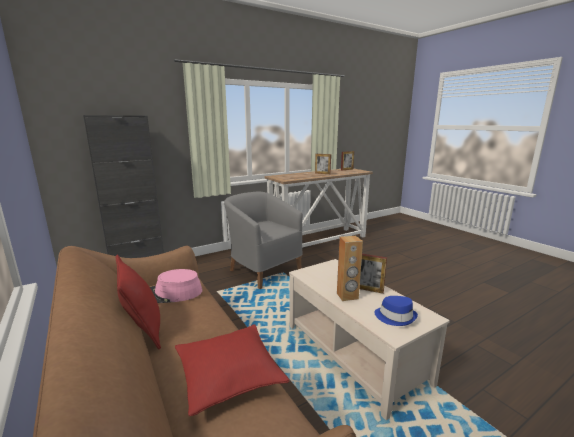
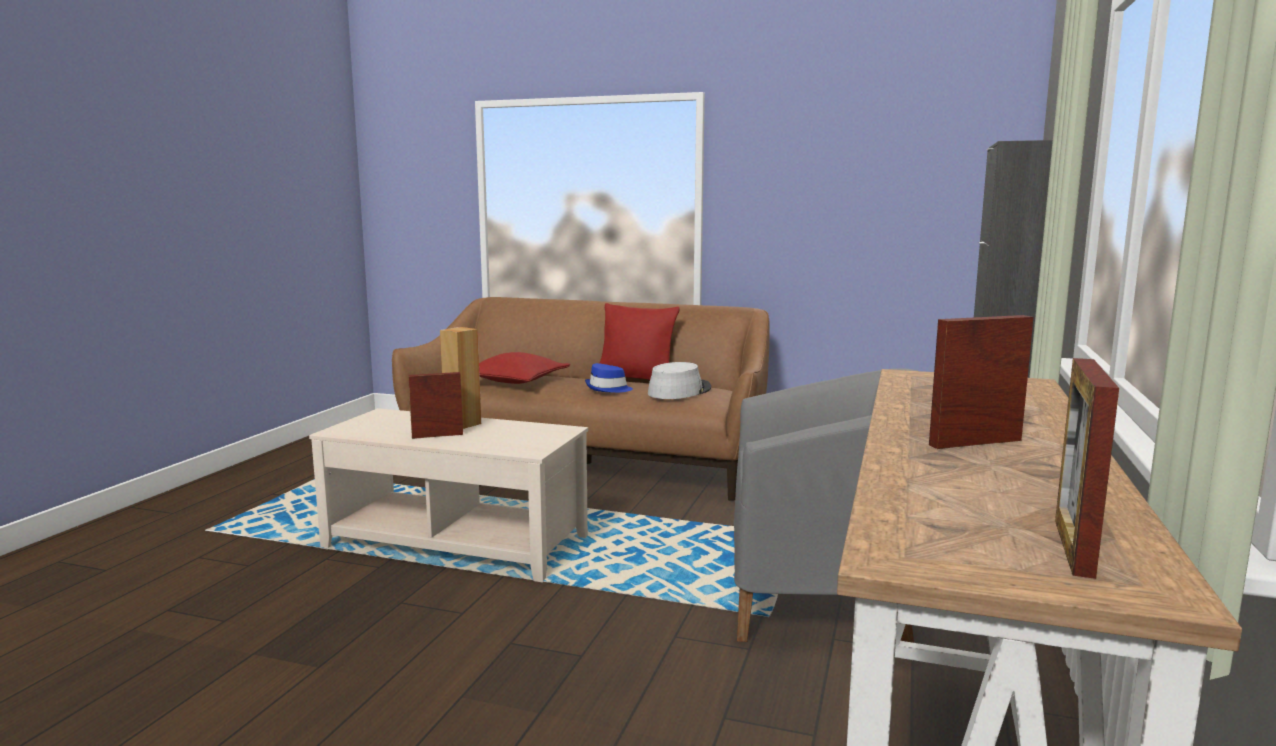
camera: 140 degrees right, 5 degrees down
(173, 293) = (679, 391): pink hat -> grey hat
(395, 317) = (384, 423): blue hat -> blue hat (608, 389)

